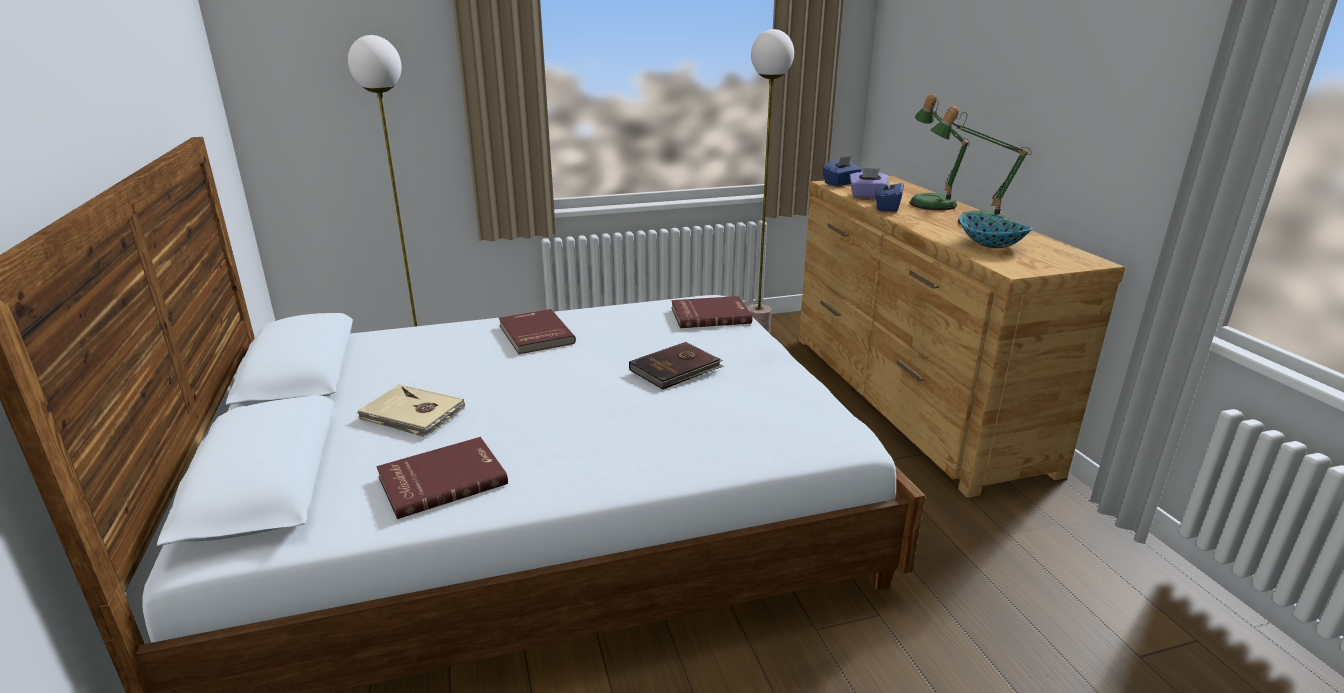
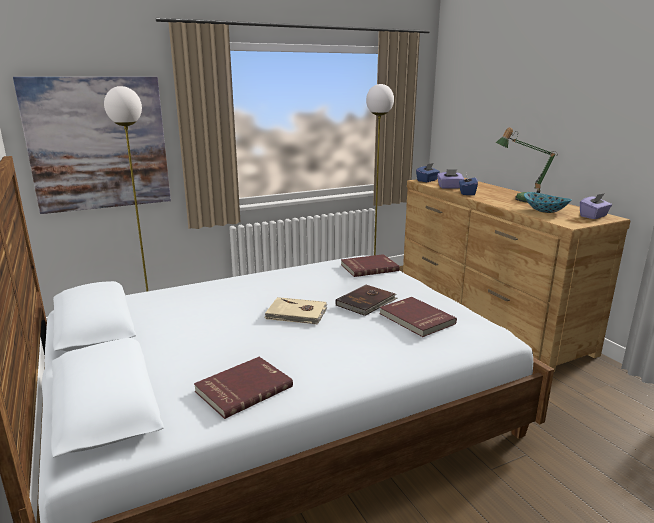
camera: 10 degrees left, 5 degrees down
(353, 116) = (99, 144): none -> picture
(412, 415) = (197, 347): beige book -> beige book (296, 314)
(534, 334) = (256, 287): red book -> red book (415, 319)
(929, 202) = (490, 189): table lamp -> none
(1065, 258) = (593, 216): none -> purple tissue box

